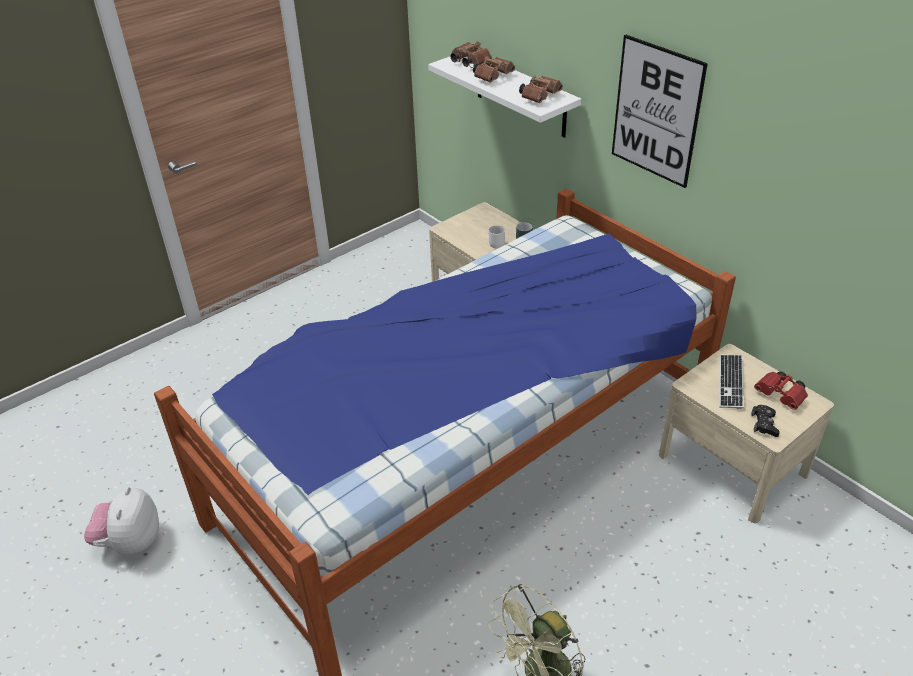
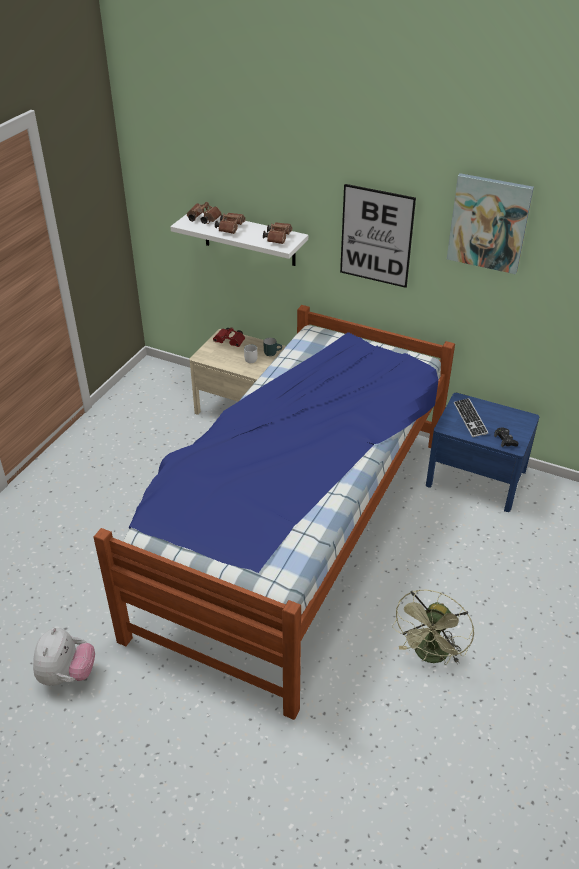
camera: 25 degrees left, 0 degrees up
(131, 542) = (67, 674): plush toy -> plush toy turned 150 degrees counterclockwise
(732, 464) = (476, 478): beige nightstand -> blue nightstand
(781, 396) = (505, 419): red binoculars -> red binoculars (230, 342)
(797, 112) = (489, 223): none -> picture

